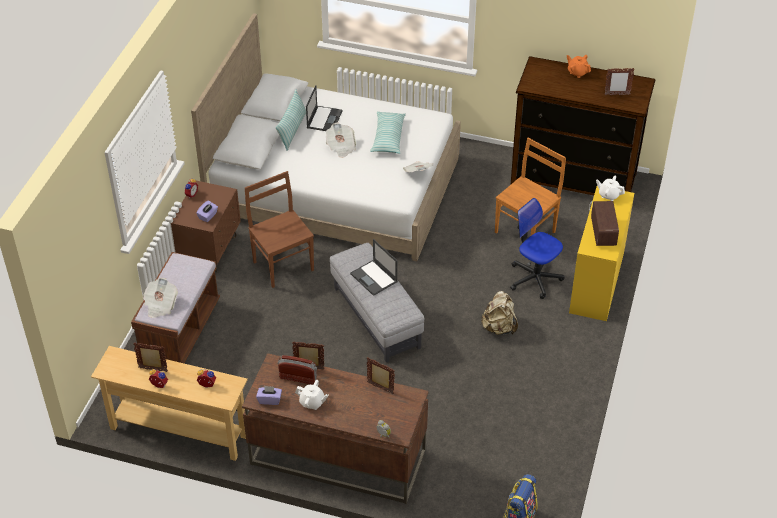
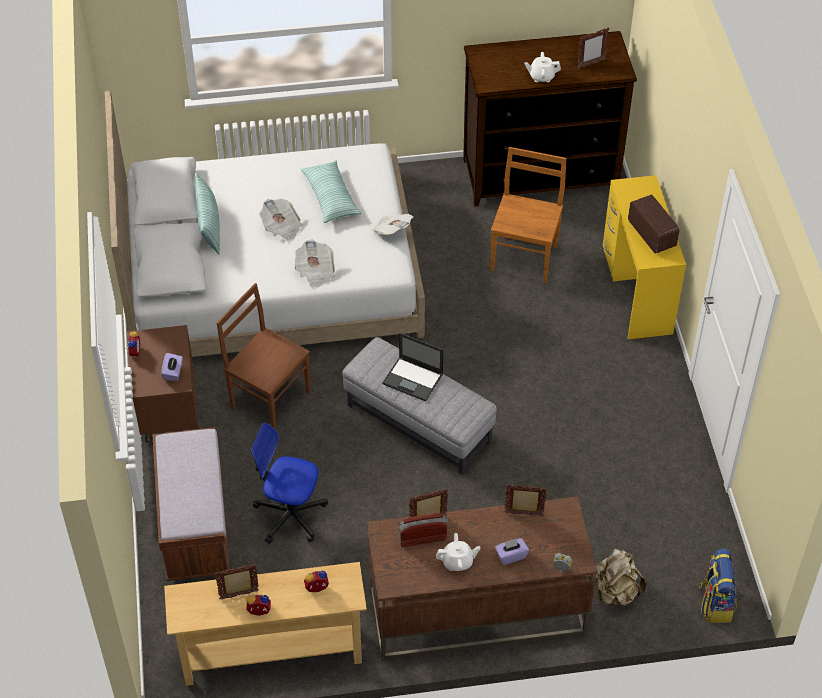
camera: 25 degrees left, 5 degrees up
(160, 305) = (184, 508): newspaper -> newspaper (315, 272)
(269, 400) = (406, 578): purple tissue box -> purple tissue box (511, 556)
(324, 119) = (239, 198): laptop -> none
(499, 327) = (562, 385): beige backpack -> beige backpack (615, 592)
(535, 278) = (567, 310): office chair -> office chair (290, 514)
(577, 72) = (531, 49): orange teapot -> none
(609, 195) = (630, 187): white teapot -> white teapot (541, 76)

